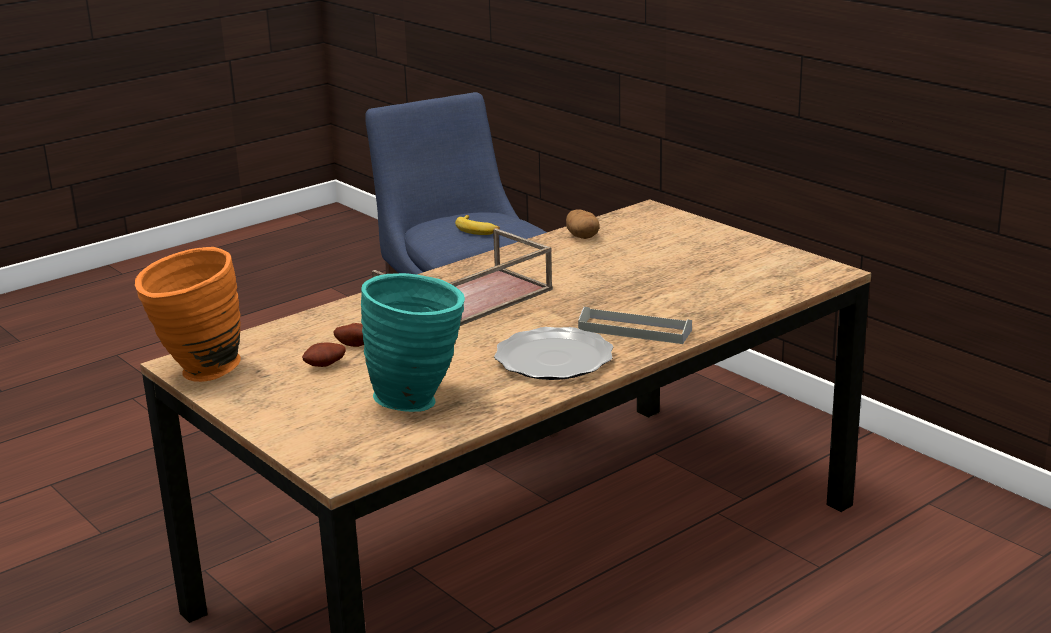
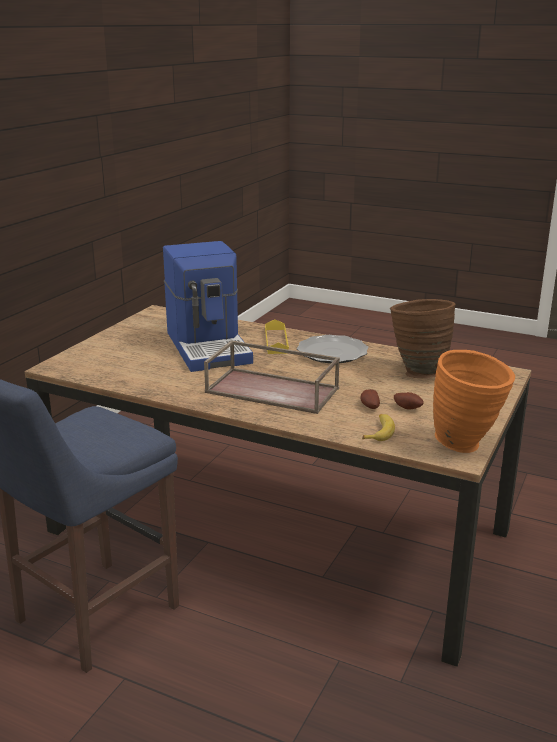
camera: 115 degrees left, 0 degrees up
(420, 401) = (417, 372): turquoise vase -> brown vase
(478, 230) = (99, 429): banana -> banana (379, 432)
(582, 236) = (122, 378): potato -> none
(635, 330) = (276, 341): grey tray -> yellow tray
(646, 287) = (209, 347): none -> coffee machine

